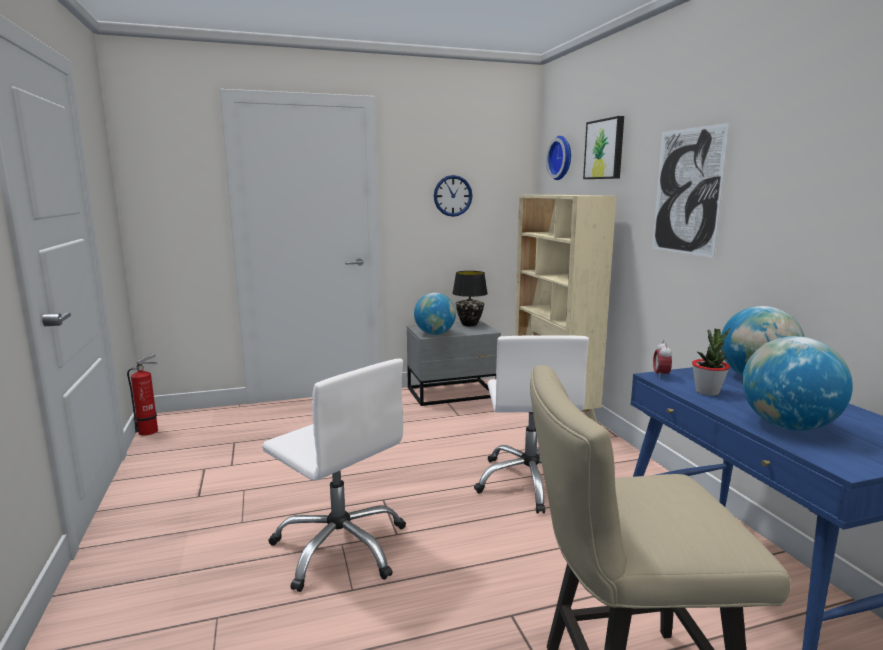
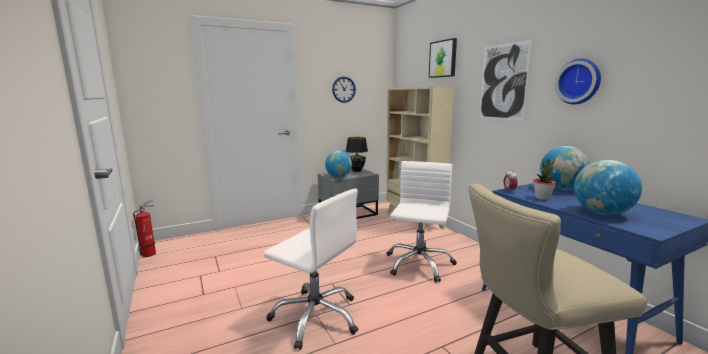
camera: 10 degrees left, 0 degrees up
(530, 482) = (418, 264): white office chair -> white office chair turned 150 degrees counterclockwise
(562, 158) = (411, 65): wall clock -> wall clock (579, 81)

